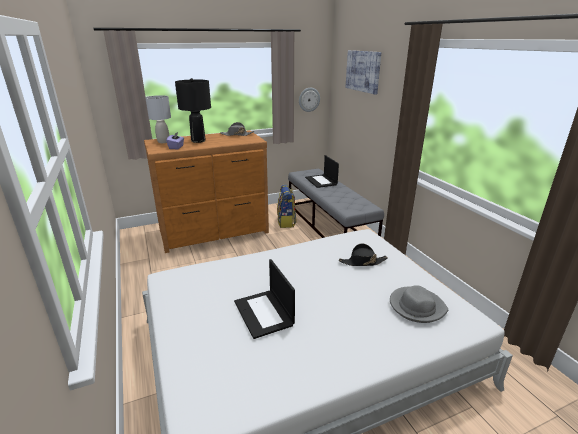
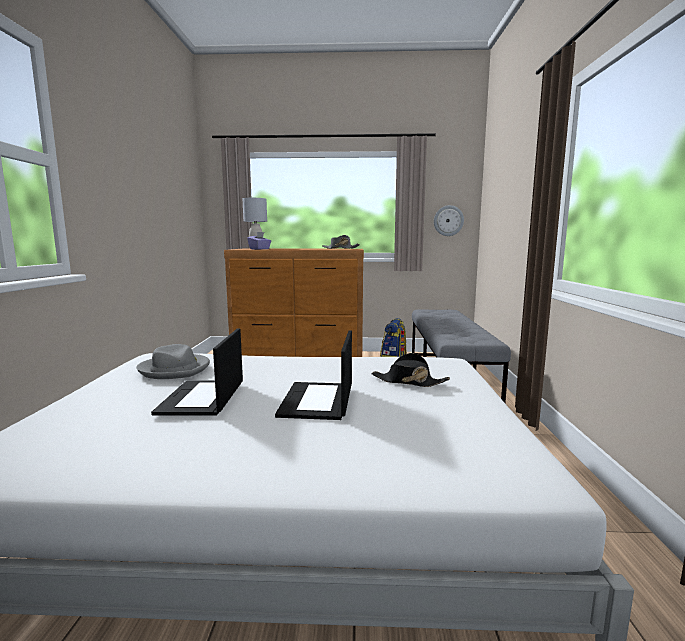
camera: 25 degrees right, 15 degrees down
(198, 141) = (290, 248): black table lamp -> none
(321, 181) = (446, 317): laptop -> laptop (318, 401)
(363, 71) = (507, 168): picture -> none
(416, 306) = (437, 438): grey hat -> grey hat (175, 369)

